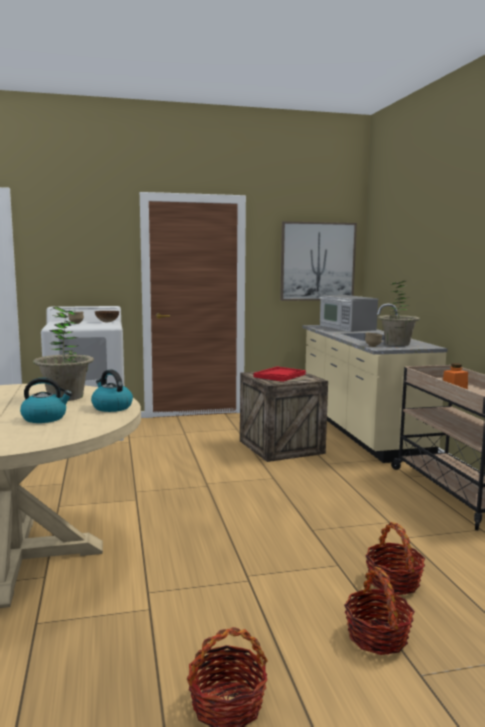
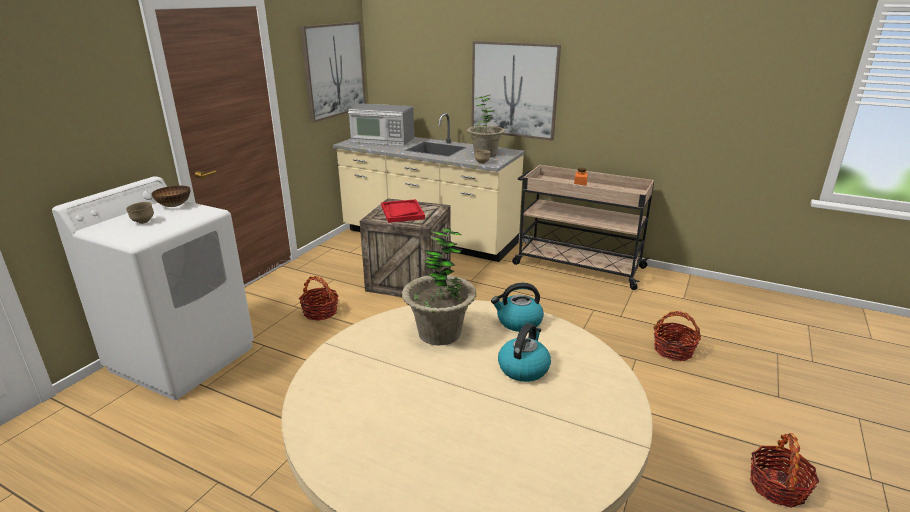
camera: 50 degrees left, 15 degrees up
(377, 636) = (732, 390): basket -> basket (320, 312)
(445, 281) = (514, 90): none -> picture

